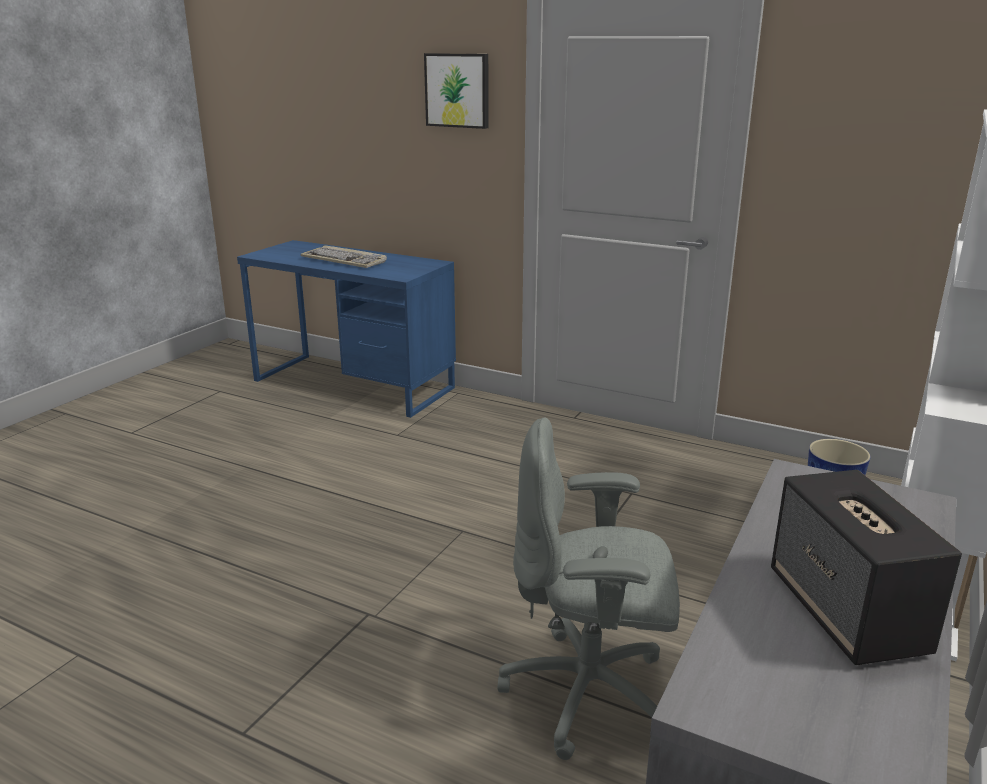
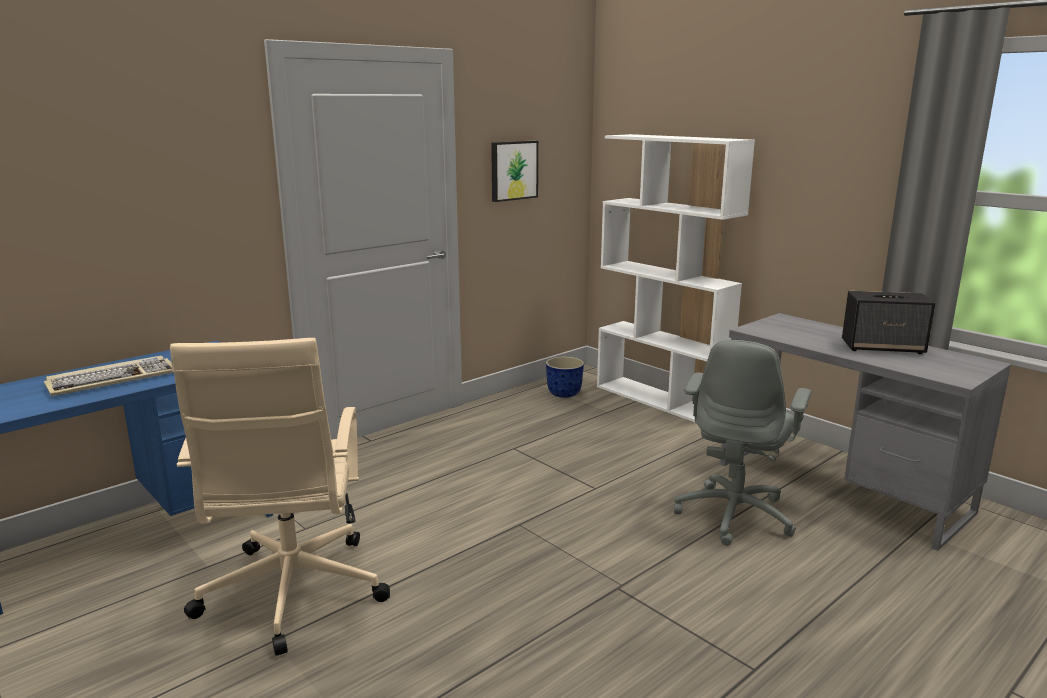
camera: 70 degrees left, 5 degrees down
(303, 456) = (291, 595): none -> beige office chair
(458, 90) = (196, 152): picture -> picture (513, 170)

